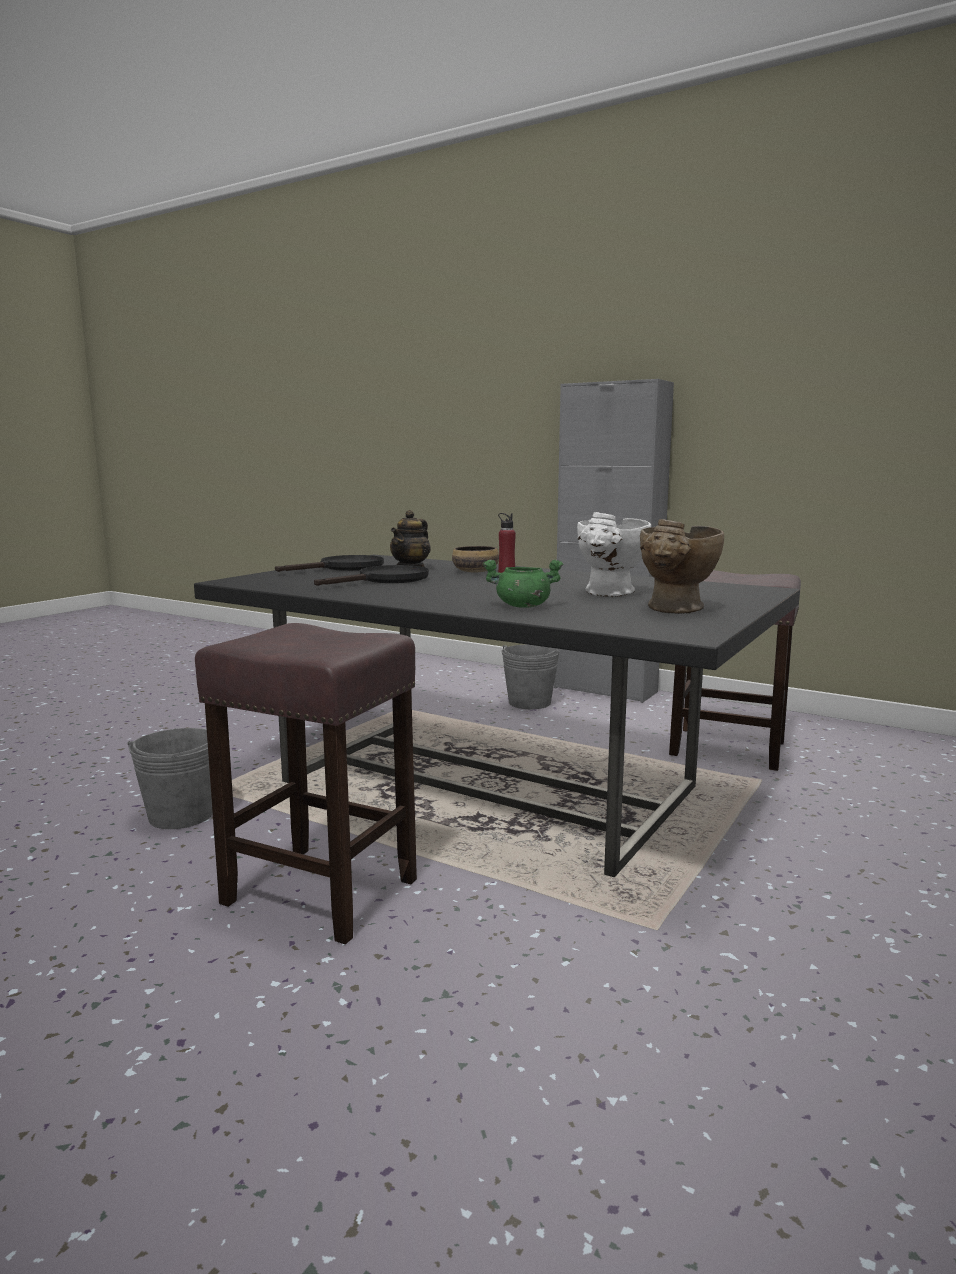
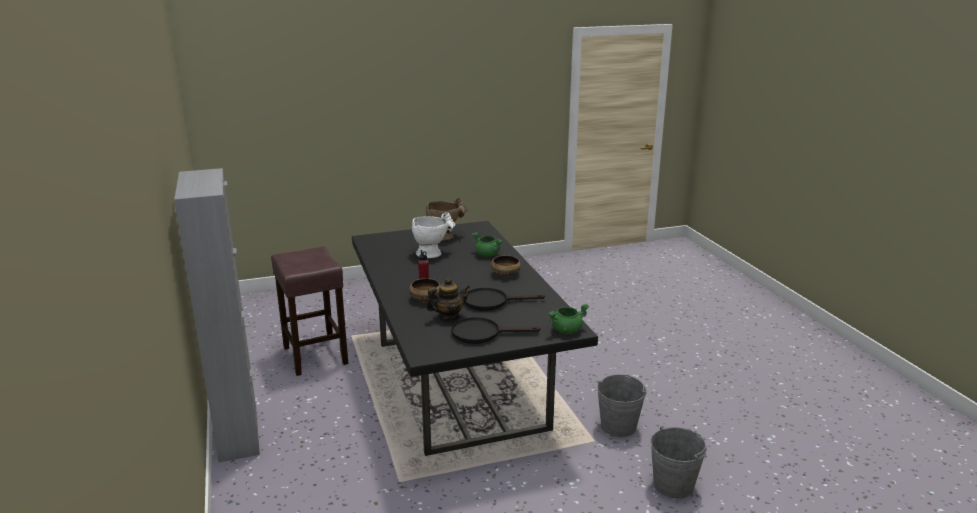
camera: 140 degrees left, 10 degrees up
(242, 579) = (566, 330): none -> green cooking pot
(317, 891) = (585, 363): brown stool -> none
(432, 597) = (505, 274): none -> bowl
(529, 703) = (313, 443): grey bucket -> grey bucket (673, 485)

